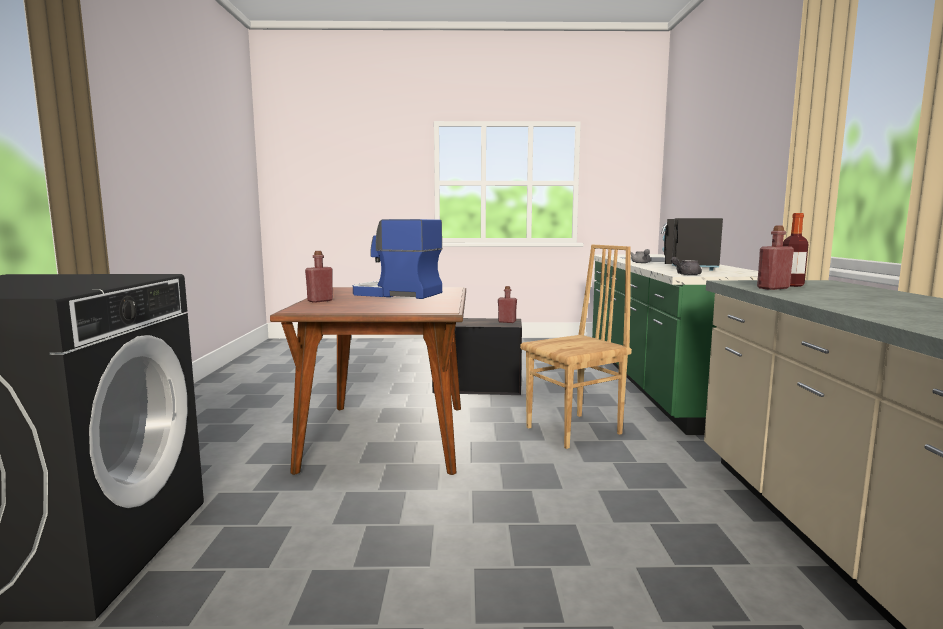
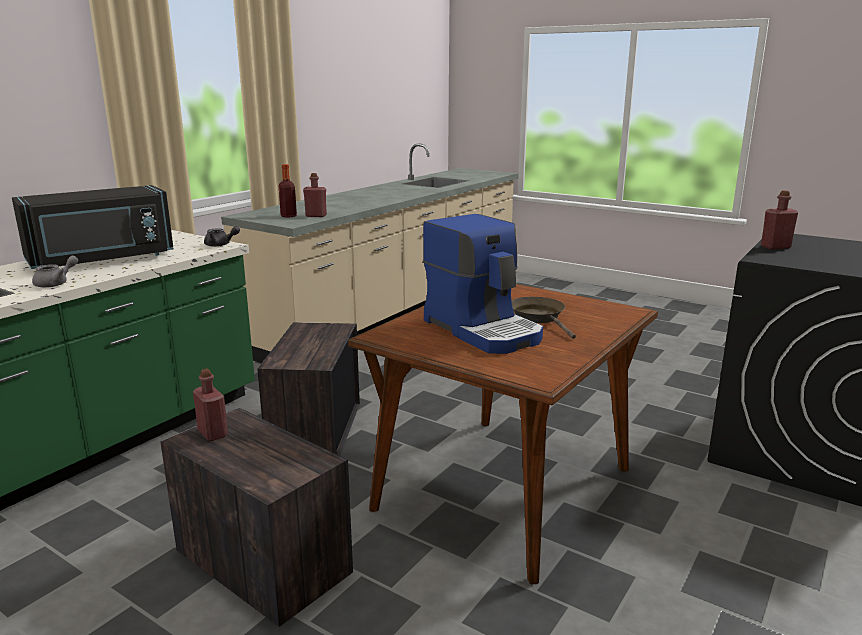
camera: 145 degrees left, 10 degrees up
(320, 301) = (596, 329): red bottle -> red bottle (775, 247)
(367, 300) = (539, 318): none -> brown frying pan
(575, 431) = (316, 429): brown chair -> crate

